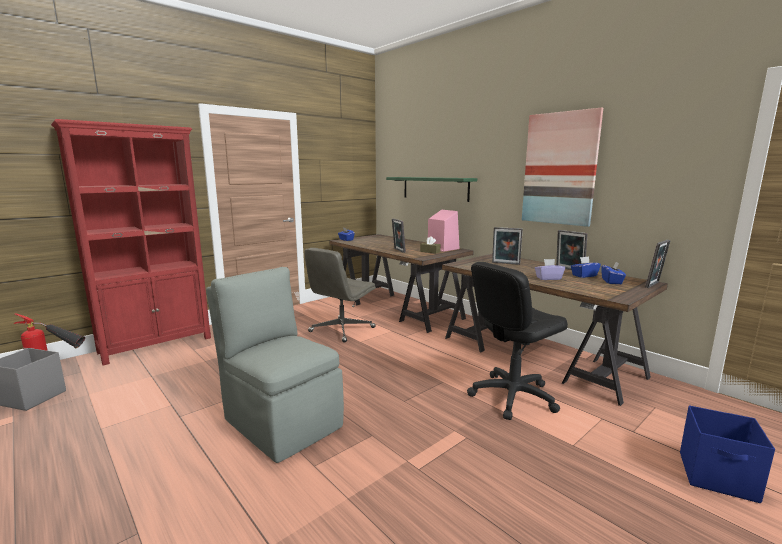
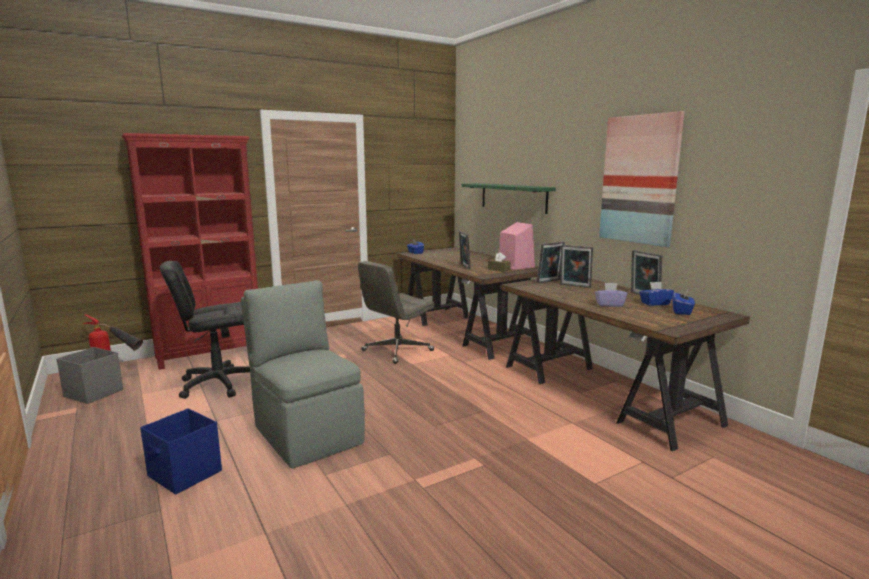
camera: 10 degrees right, 0 degrees up
(512, 396) = (552, 431): black office chair -> black office chair (218, 384)
(654, 285) = (730, 318): picture frame -> picture frame (549, 281)
(718, 477) = (743, 530): blue storage box -> blue storage box (185, 474)

